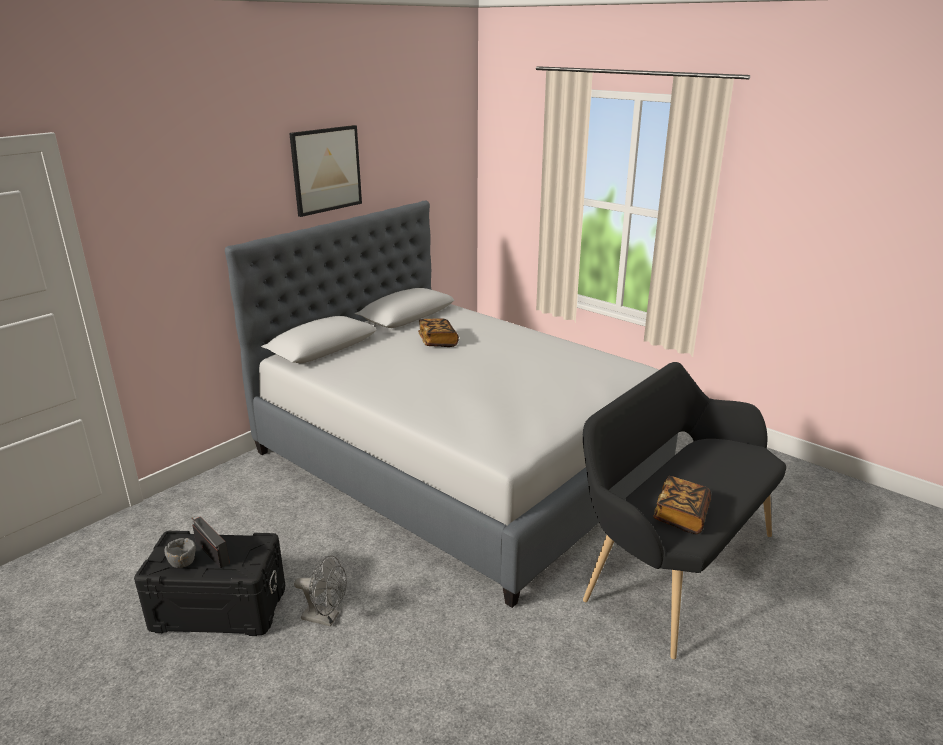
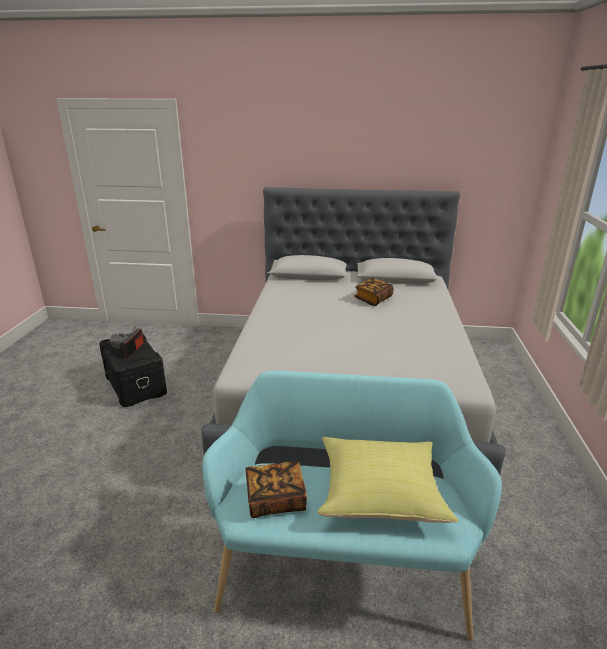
camera: 55 degrees right, 0 degrees up
(326, 170) = (362, 149): picture -> none
(326, 617) = (150, 420): grey fan -> none
(671, 564) = (342, 566): black bench -> turquoise bench
(706, 467) = (381, 494): none -> yellow pillow

